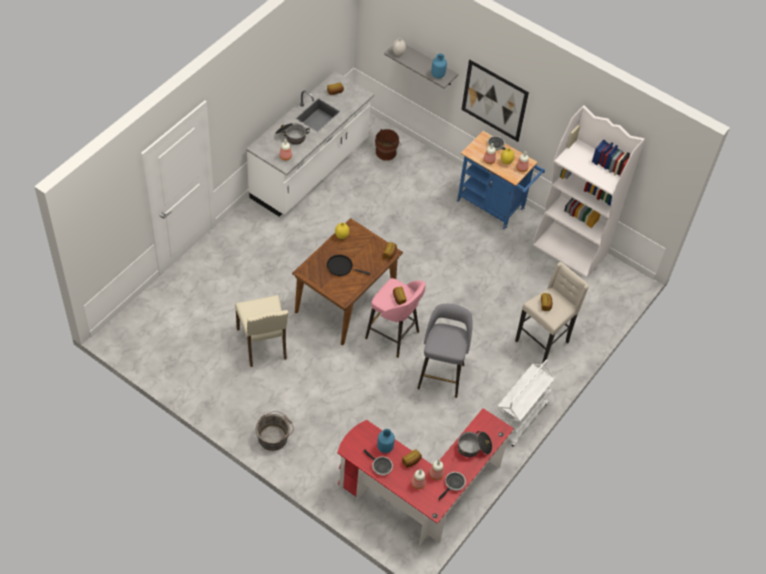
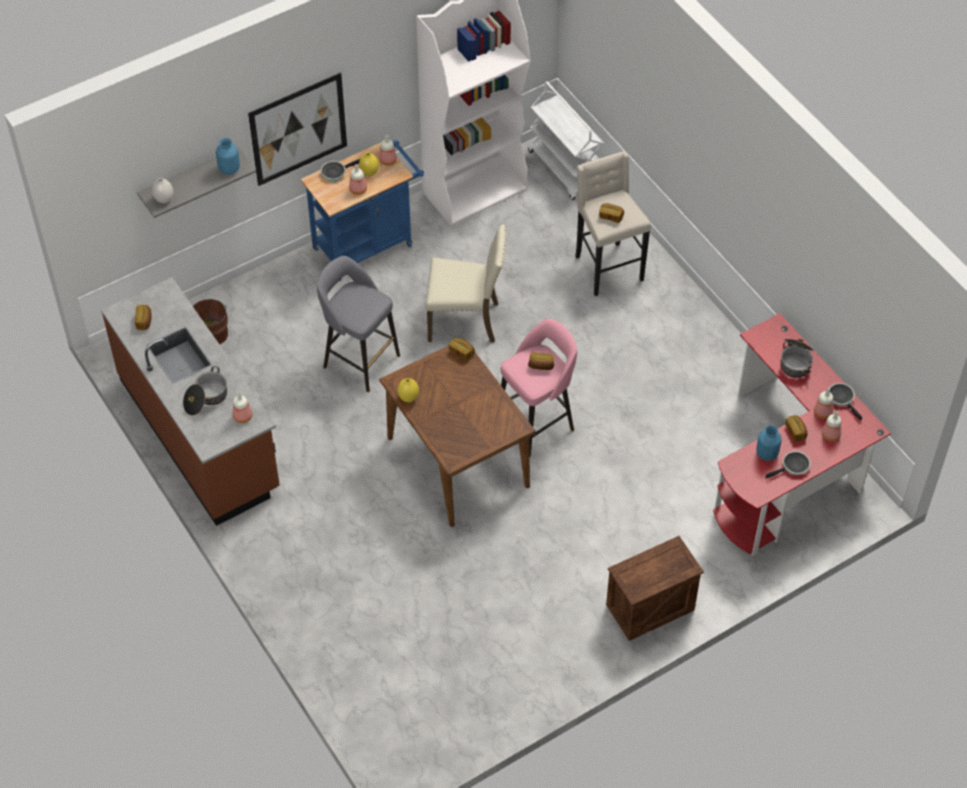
camera: 65 degrees left, 0 degrees up
(263, 344) = (492, 580): beige chair -> beige chair (465, 320)
(274, 436) = (650, 608): grey bucket -> crate
(310, 170) = (200, 434): white counter -> brown counter
(341, 267) = (462, 414): black frying pan -> none
(441, 375) = (619, 391): grey stool -> grey stool (359, 360)
(519, 419) = (713, 332): white cart -> white cart (565, 169)

